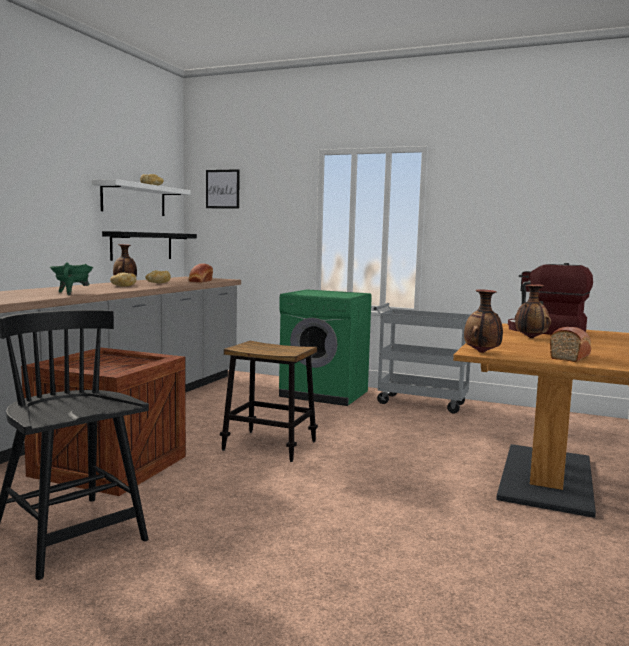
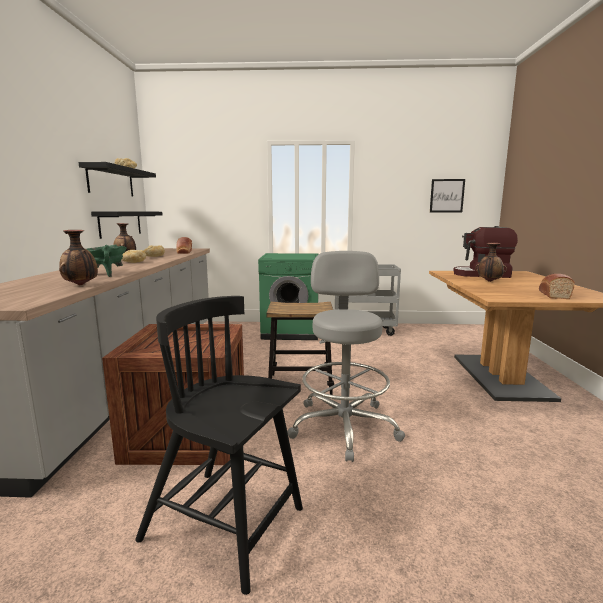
camera: 20 degrees left, 5 degrees up
(134, 199) = (111, 181): white shelf -> black shelf
(222, 189) = (181, 172): picture -> picture (447, 195)
(271, 488) = (344, 425): none -> grey stool
(482, 352) = (500, 298): vase -> vase (81, 285)

